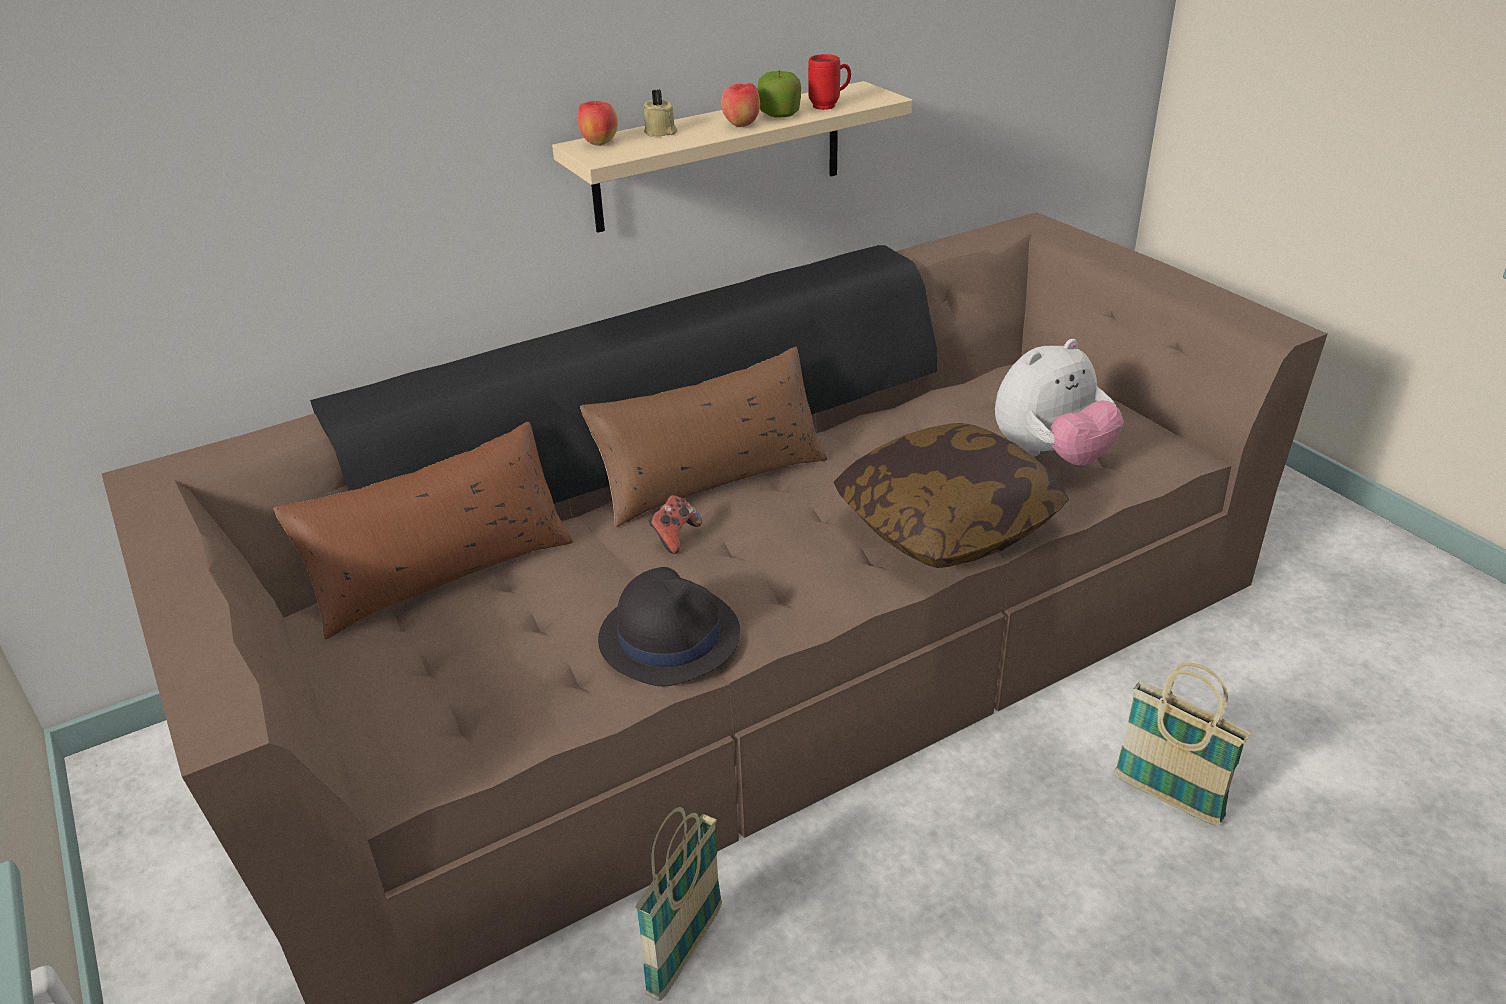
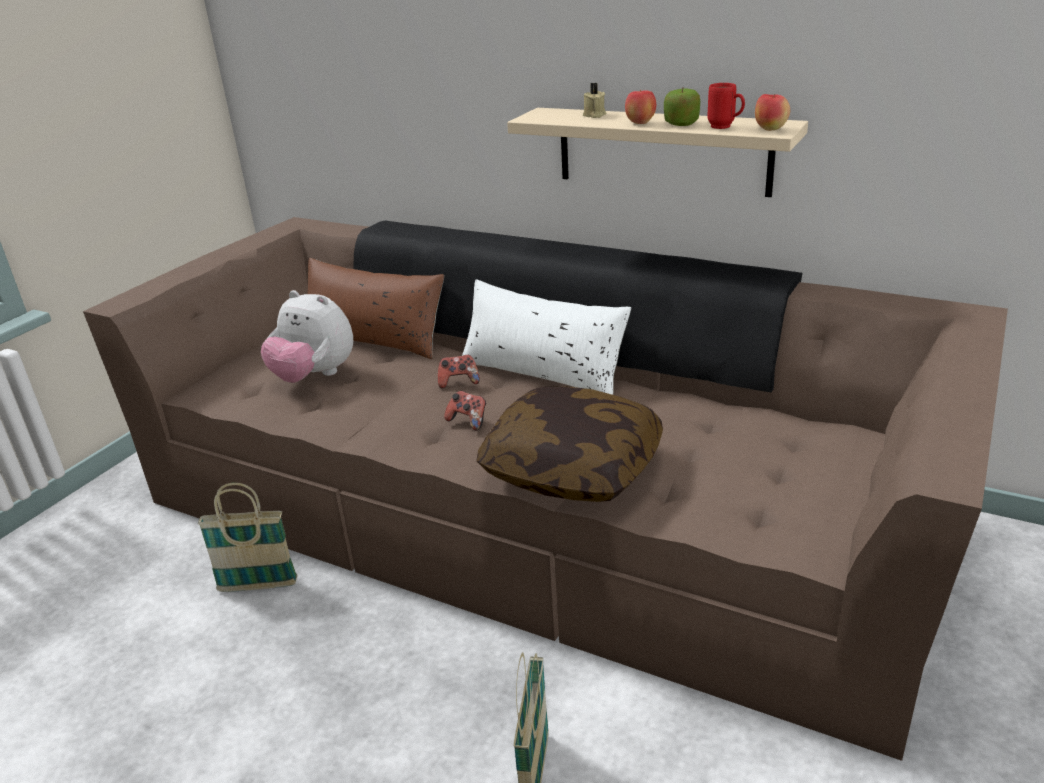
camera: 60 degrees right, 5 degrees down
(599, 143) = (552, 112): apple -> apple (770, 129)
(669, 636) = (356, 414): black hat -> none
(711, 478) = (542, 372): brown pillow -> white pillow
(786, 556) = (468, 421): none -> game controller
(1051, 456) = (722, 484): plush toy -> plush toy (314, 376)

